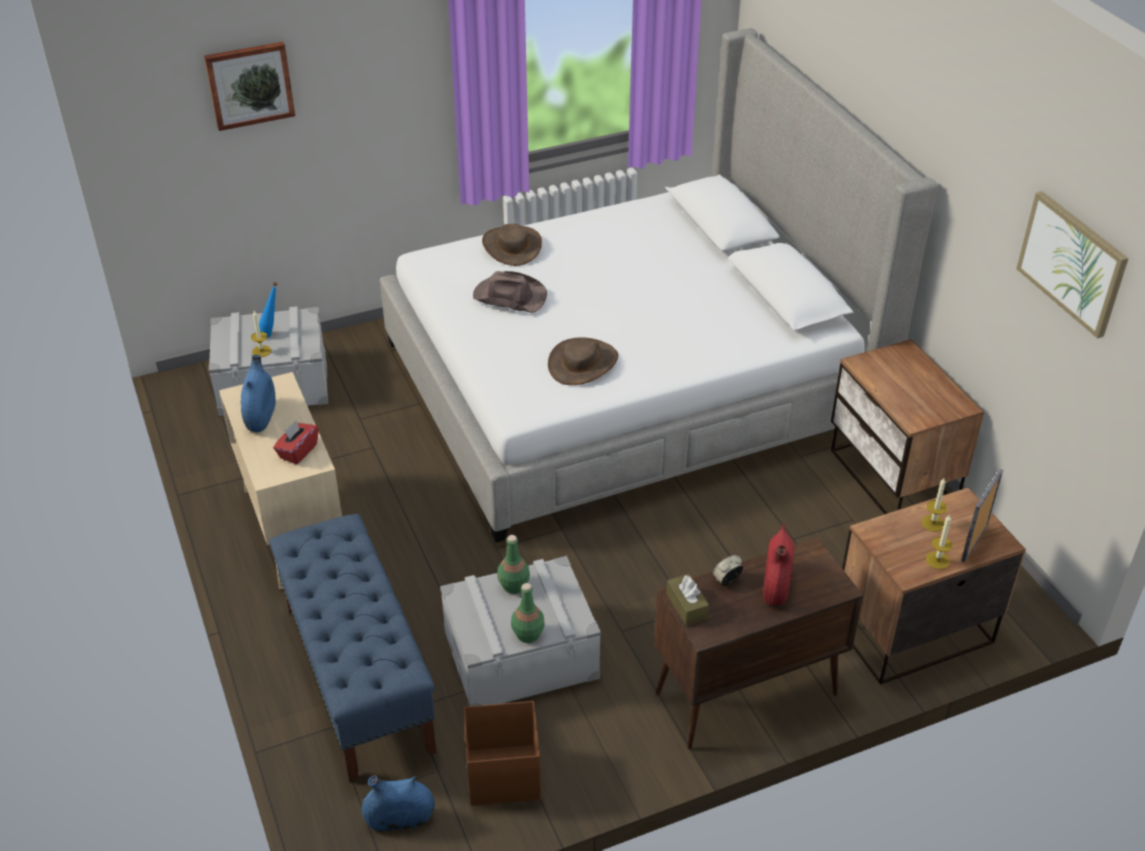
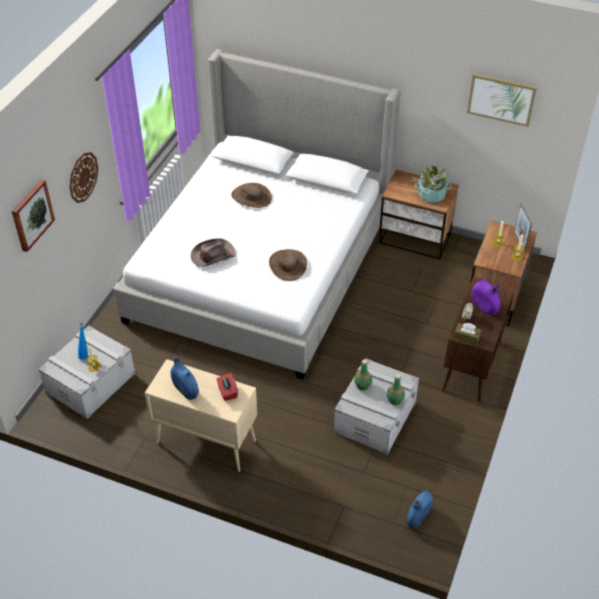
camera: 45 degrees left, 5 degrees up
(357, 676) = (325, 479): blue bench -> none
(385, 88) = (83, 177): none -> wall clock
(502, 775) = (430, 467): brown storage box -> none
(512, 246) = (177, 229): brown hat -> brown hat (251, 197)
(776, 585) = (484, 306): red vase -> purple vase
(918, 400) = (431, 195): none -> potted plant

